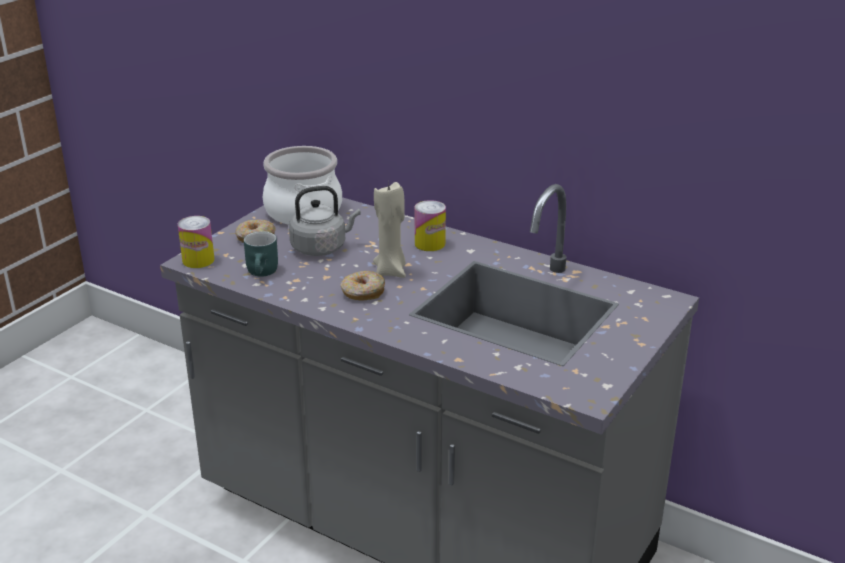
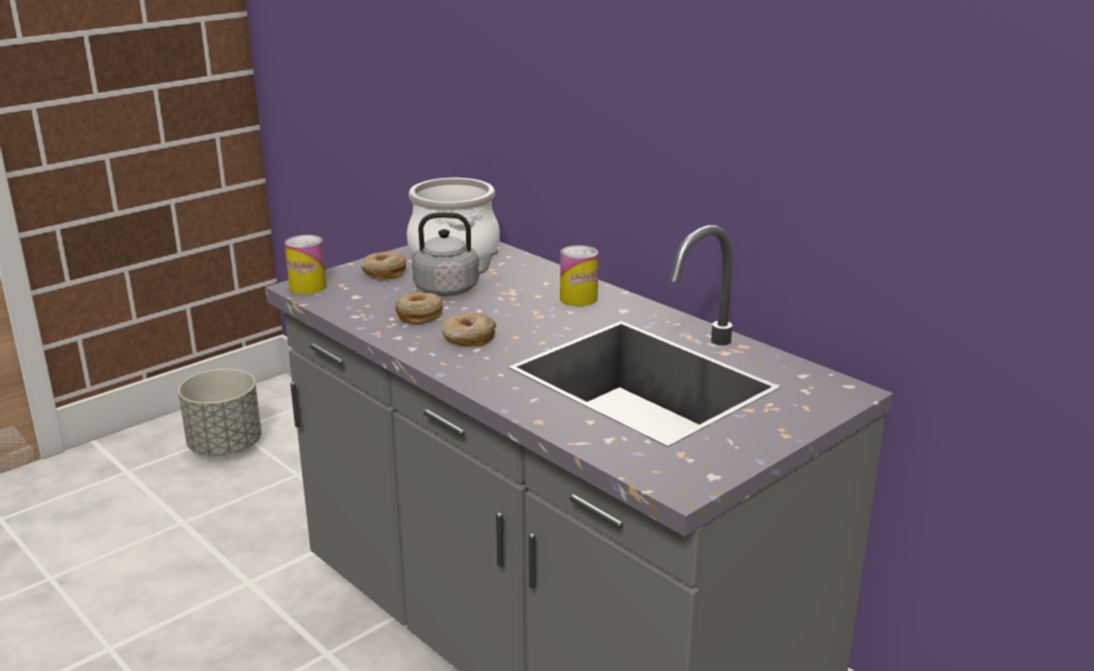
camera: 15 degrees right, 5 degrees down
(68, 393) = (226, 446): none -> grey planter
(264, 272) = (370, 306): turquoise mug -> none
(310, 276) = (419, 315): none -> donut
(391, 271) = (515, 321): beige candle -> none

